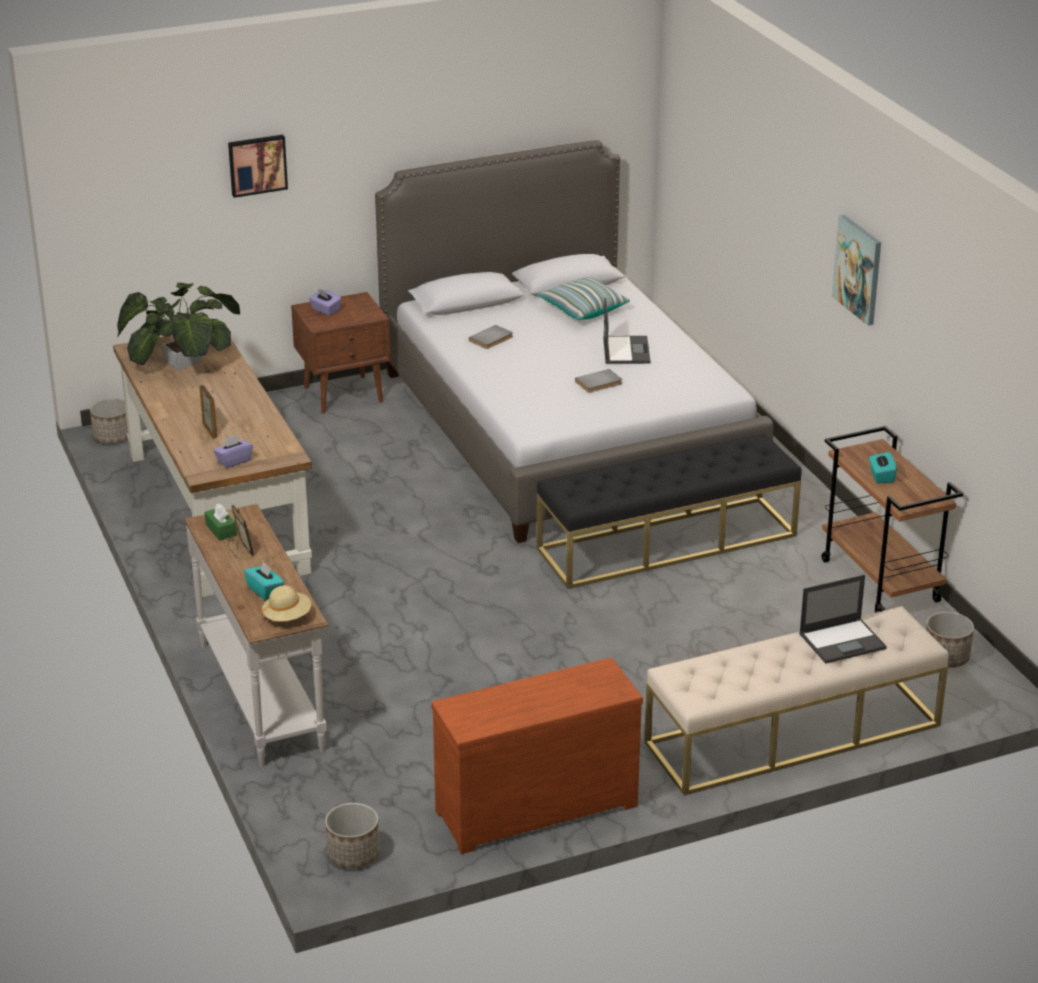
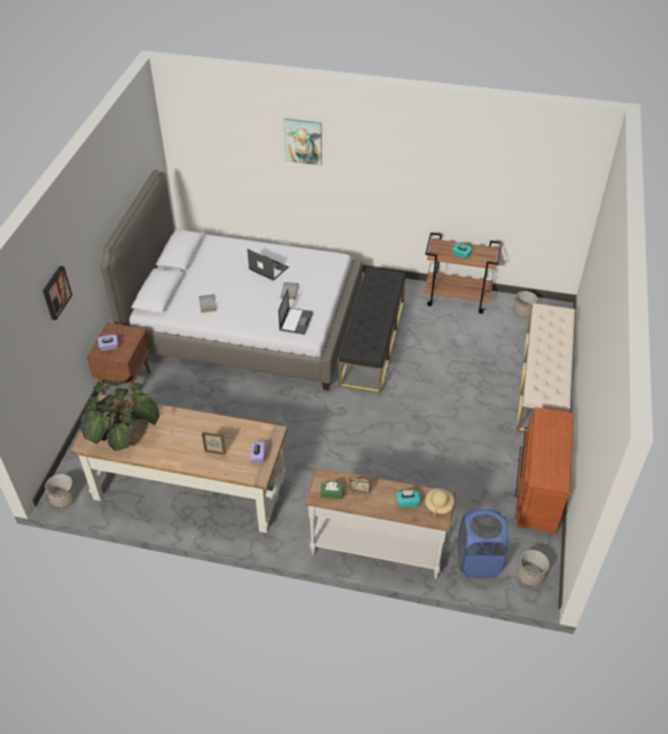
camera: 55 degrees left, 15 degrees up
(330, 794) = (478, 561): none -> blue laundry basket
(582, 310) = (213, 261): pillow -> none
(843, 641) = (548, 332): laptop -> laptop (296, 321)
(858, 269) = (392, 168): picture -> picture (303, 141)

